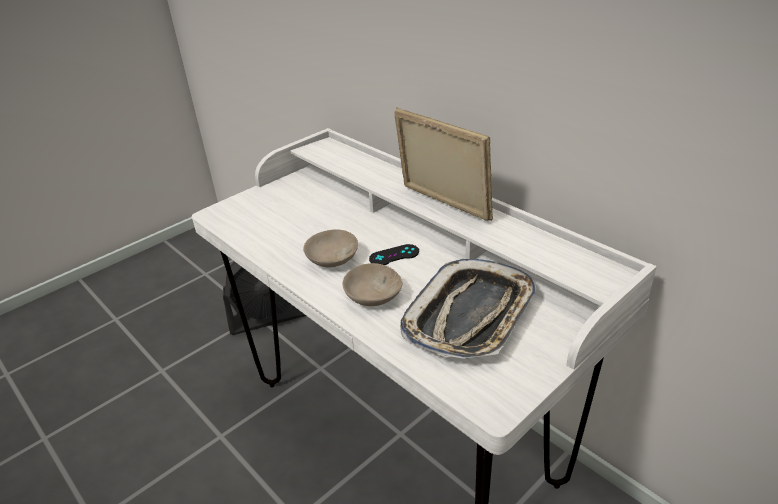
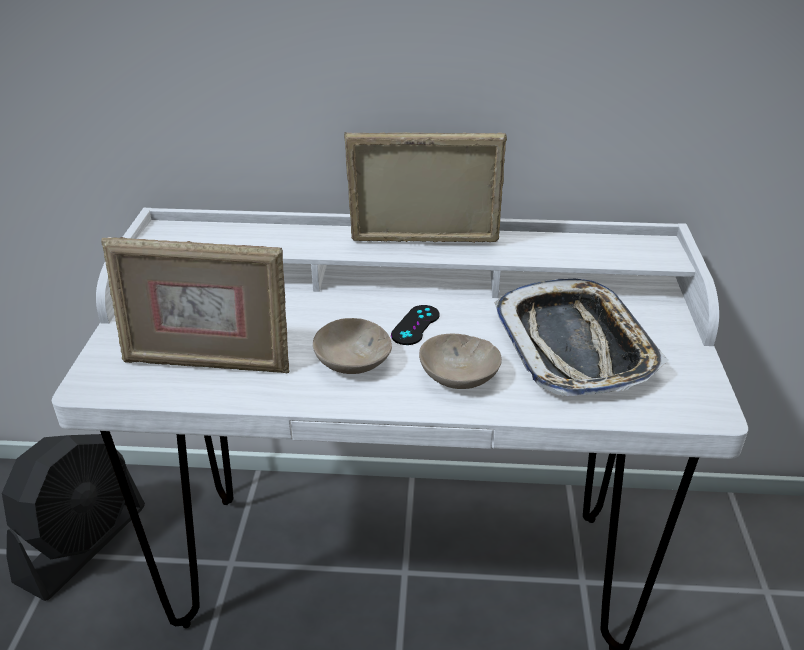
camera: 45 degrees left, 0 degrees up
(270, 226) = (208, 362): none -> picture frame

